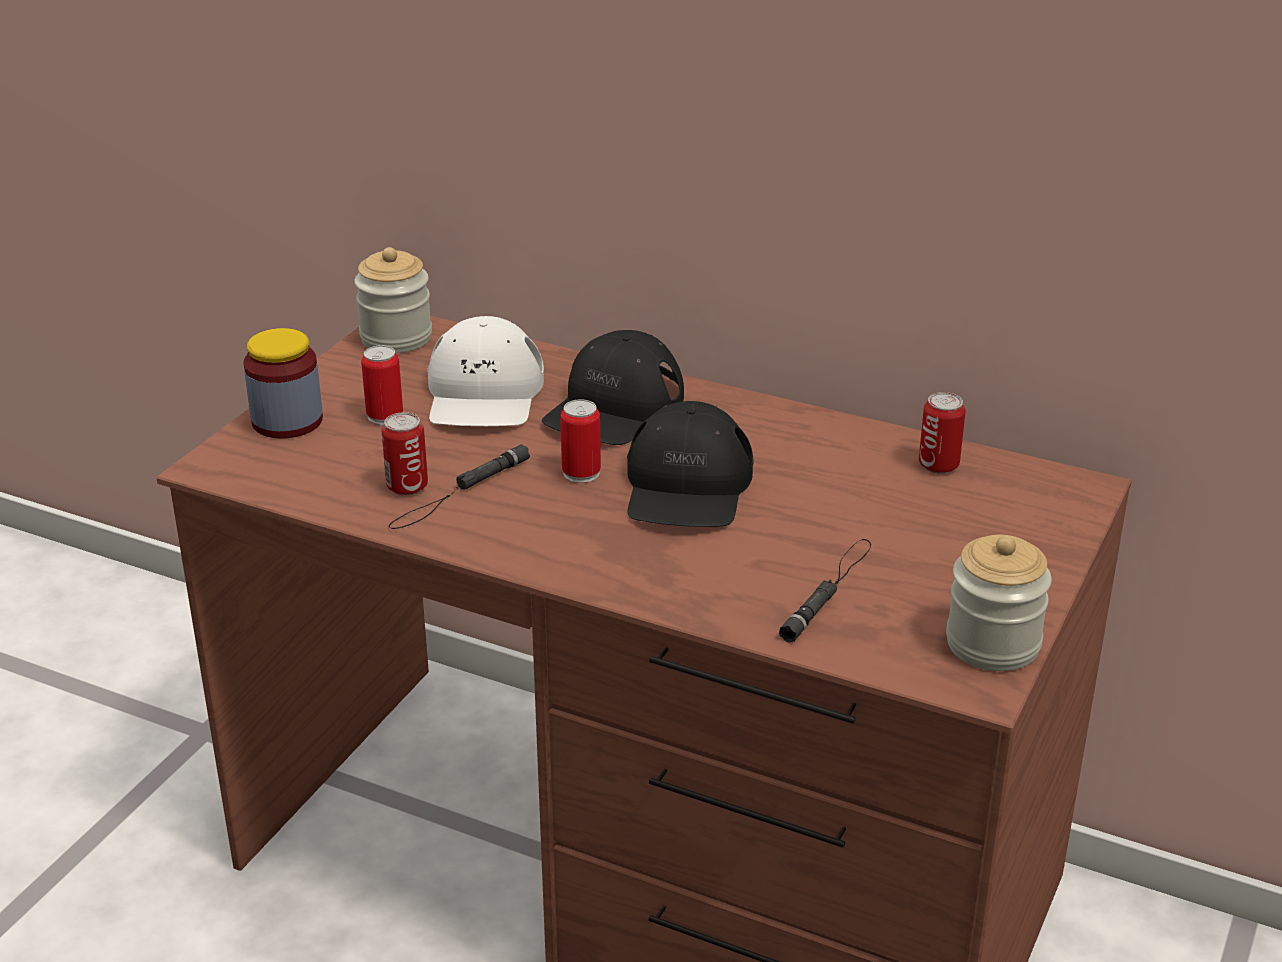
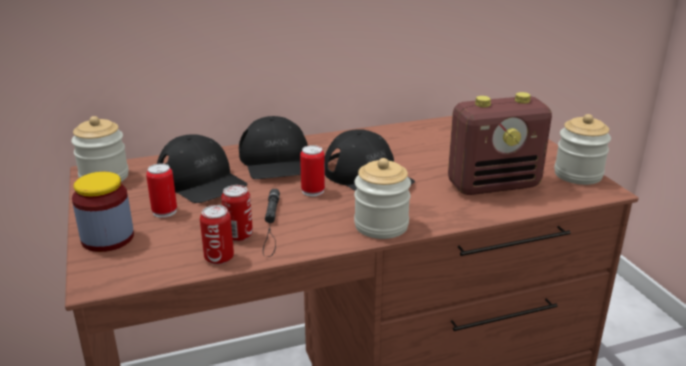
camera: 45 degrees left, 5 degrees down
(484, 394) = (201, 181): white cap -> black cap
(573, 561) = (381, 225): none -> jar
(828, 590) = (494, 185): black flashlight -> radio
(938, 465) = (440, 129): can -> can (219, 258)

